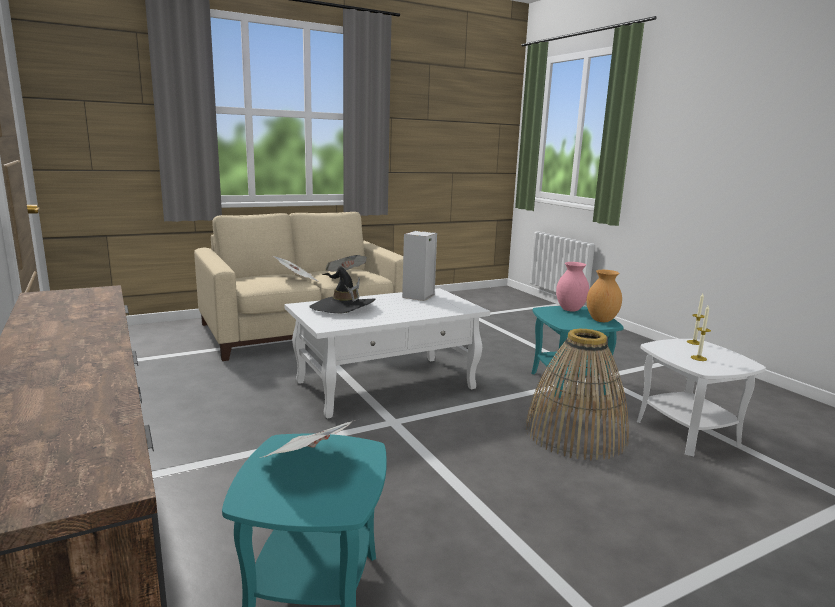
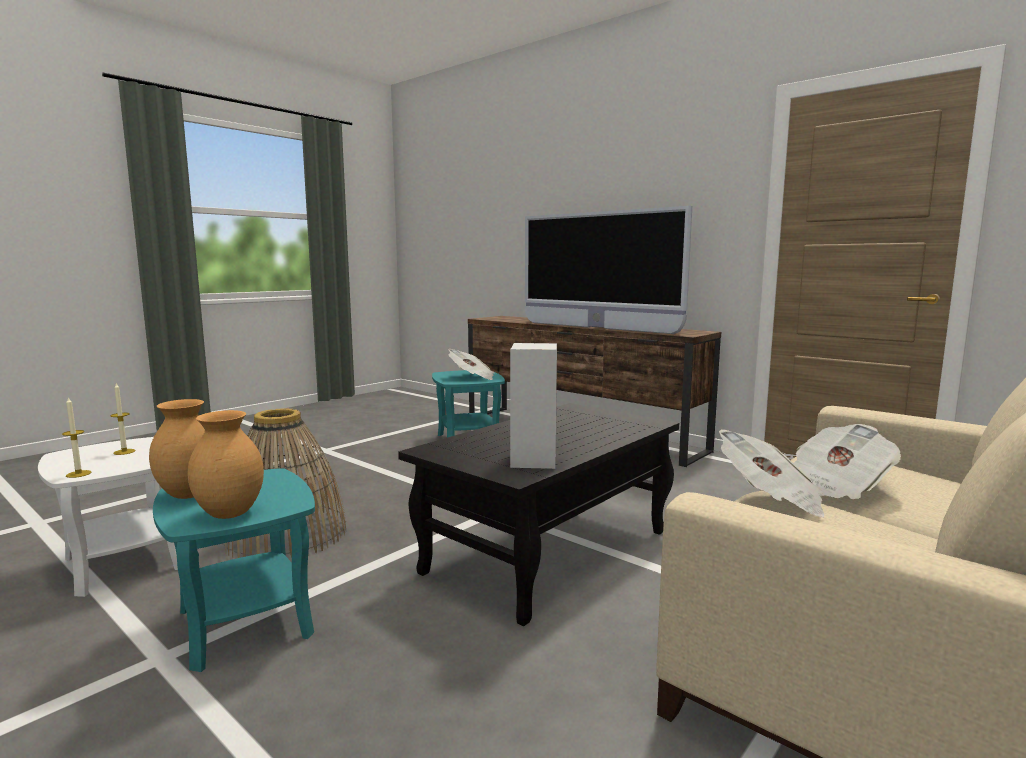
camera: 160 degrees right, 5 degrees down
(111, 328) = (597, 328): none -> television
(342, 307) = (602, 426): black hat -> none
(387, 384) = (548, 552): white coffee table -> black coffee table
(570, 309) = (230, 514): pink vase -> brown vase

